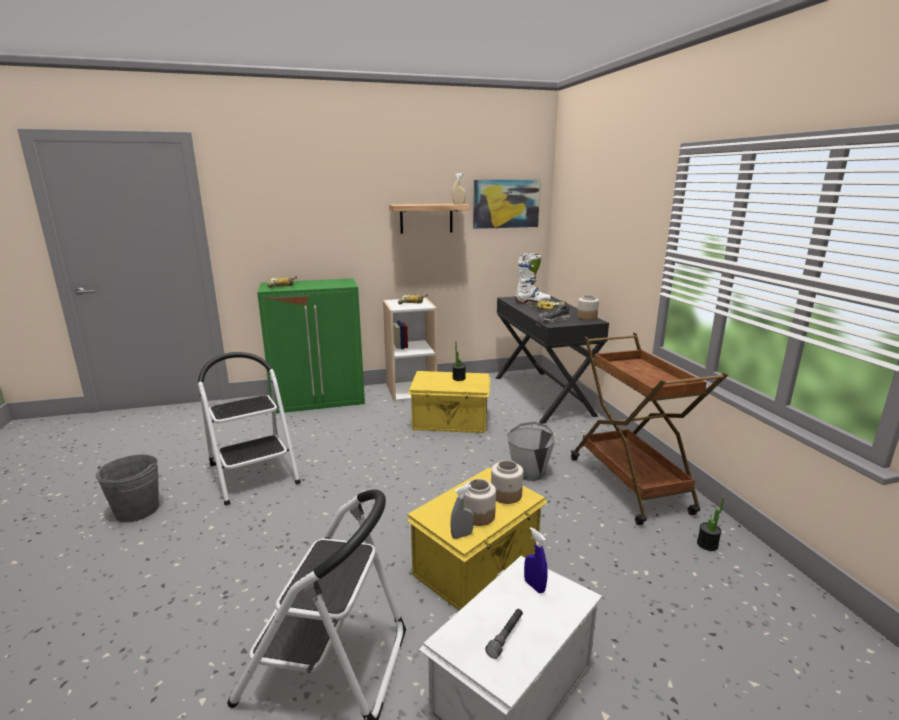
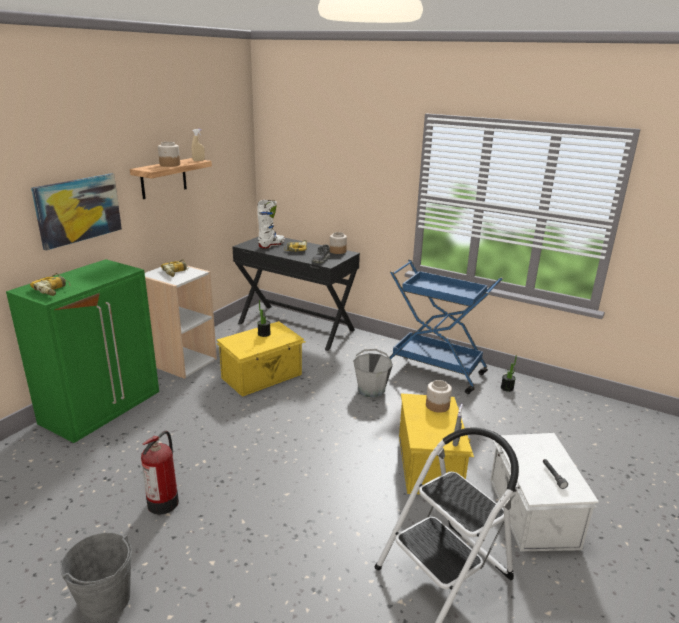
camera: 45 degrees left, 5 degrees up
(253, 472) = (164, 501): step ladder -> fire extinguisher
(478, 515) = (444, 426): jar -> jar (169, 165)
(506, 204) = (224, 153): picture -> picture (78, 210)
(534, 586) = (526, 446): blue spray bottle -> none
(629, 485) = (434, 372): brown cart -> blue cart

